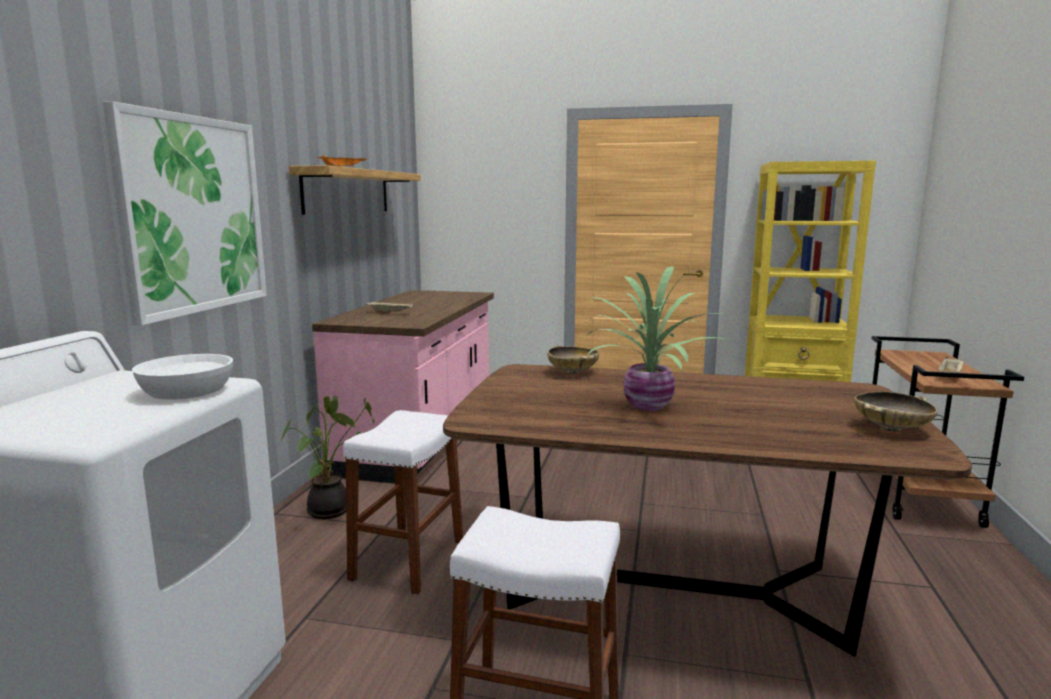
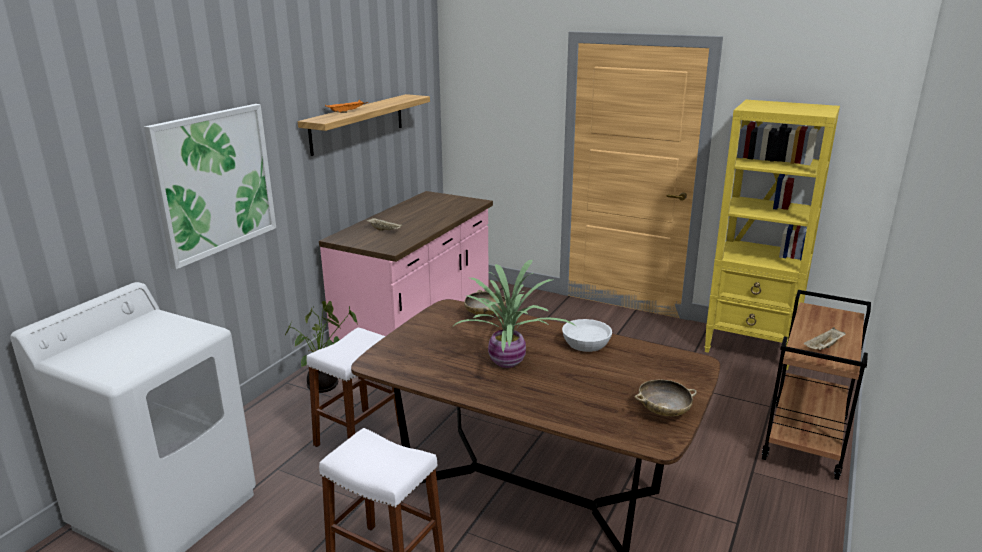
camera: 15 degrees right, 10 degrees up
(186, 391) = (181, 339): white bowl -> white bowl (585, 344)

